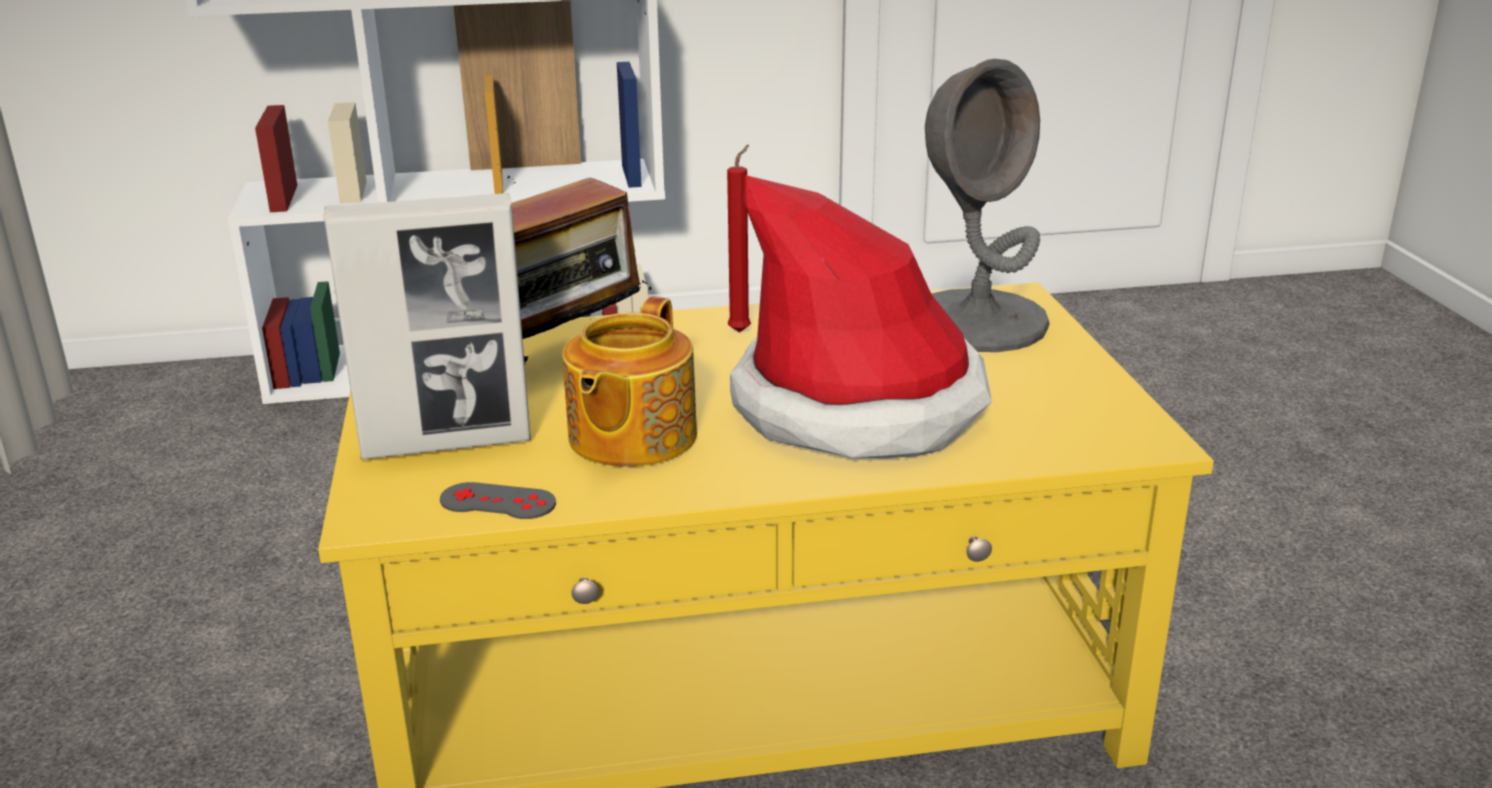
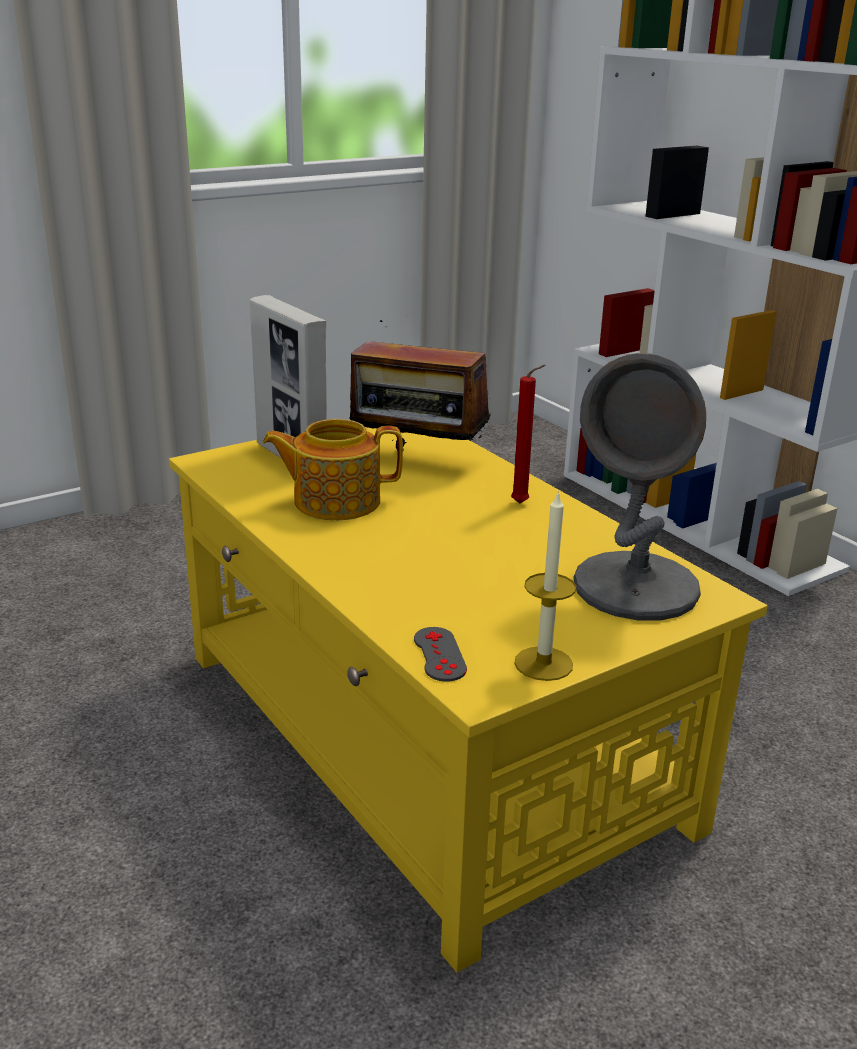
camera: 65 degrees right, 0 degrees up
(498, 502) = (235, 485): grey game controller -> grey game controller (439, 654)
(859, 405) = (440, 563): hat -> none
(1108, 398) = (543, 663): none -> candle

